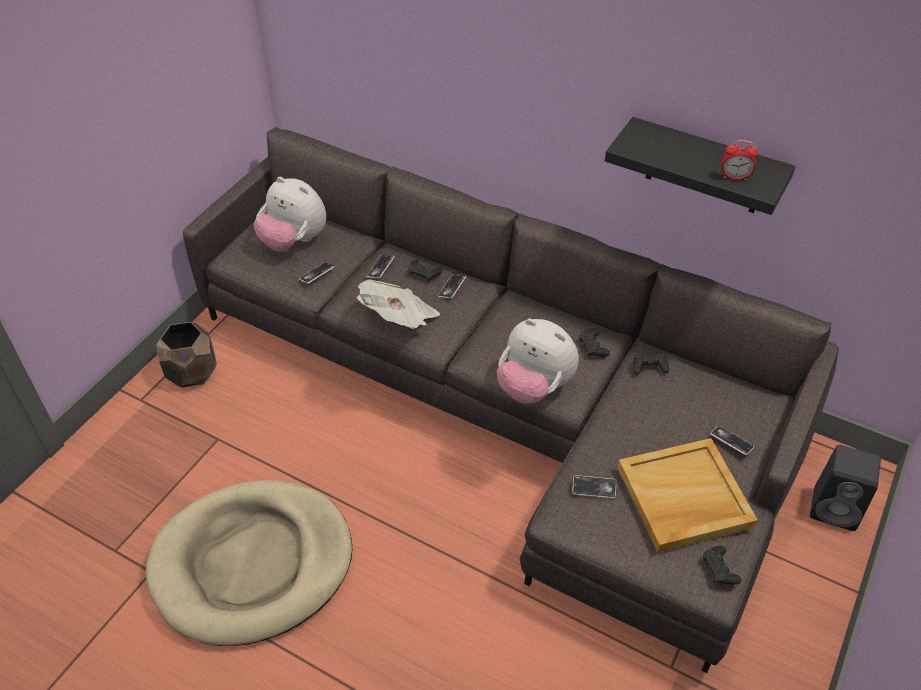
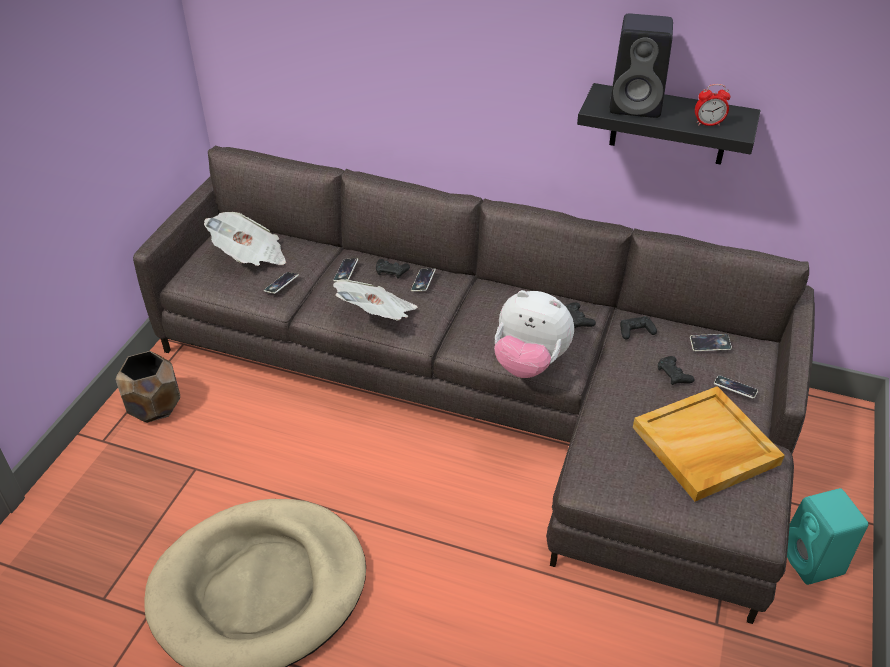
camera: 10 degrees left, 5 degrees down
(294, 241) = (250, 256): plush toy -> newspaper
(594, 488) = (614, 450): phone -> phone (710, 344)
(719, 569) = (759, 508): black game controller -> black game controller (674, 374)
(785, 621) = (813, 562): none -> turquoise speaker
(836, 509) = (830, 450): black speaker -> black speaker (637, 105)

